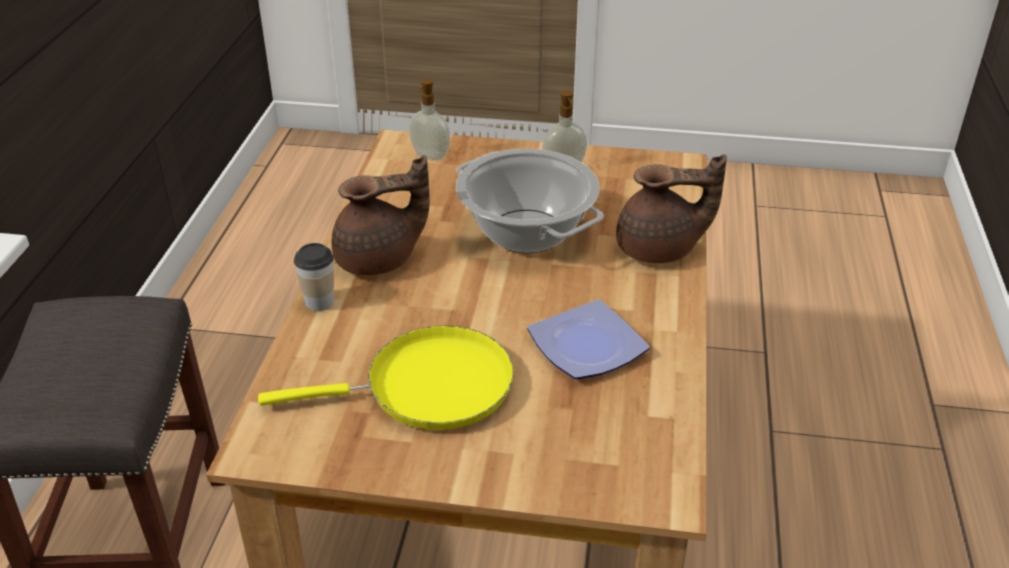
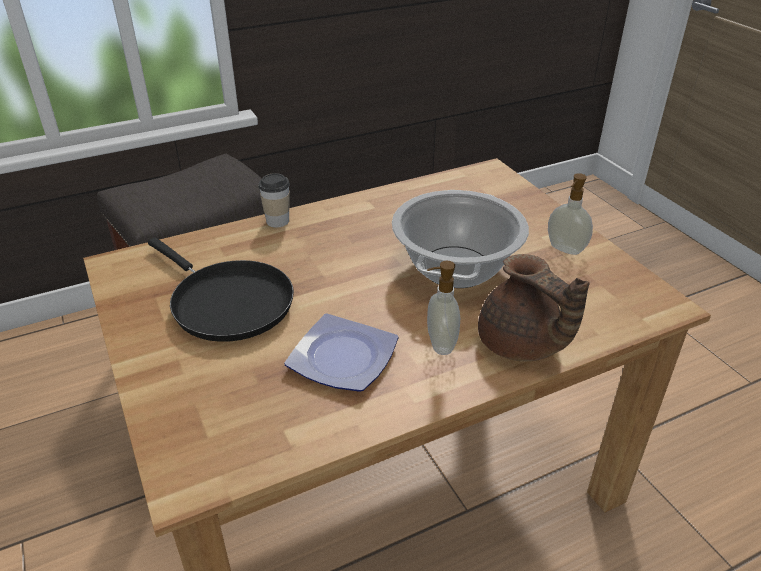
camera: 55 degrees right, 0 degrees up
(379, 260) = (346, 222): brown teapot -> none
(428, 387) = (227, 302): yellow frying pan -> black frying pan
(429, 156) = (492, 188): soap dispenser -> soap dispenser (440, 344)

